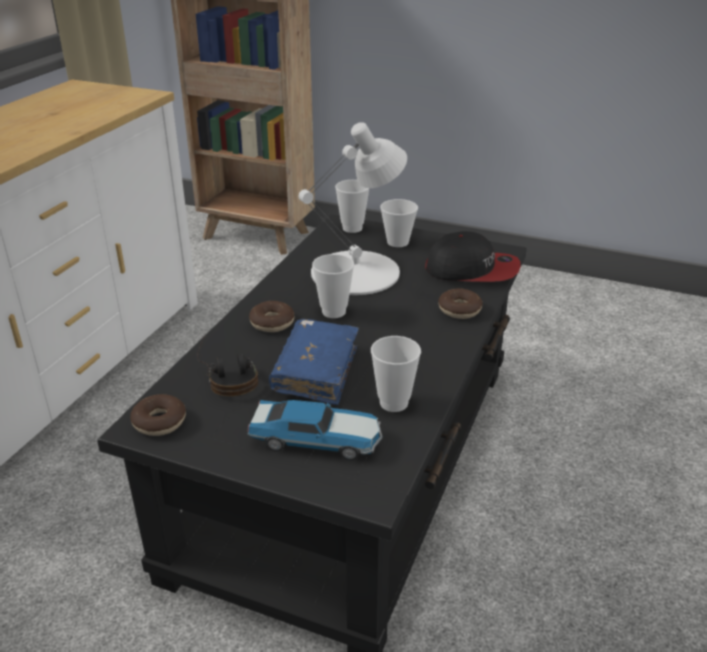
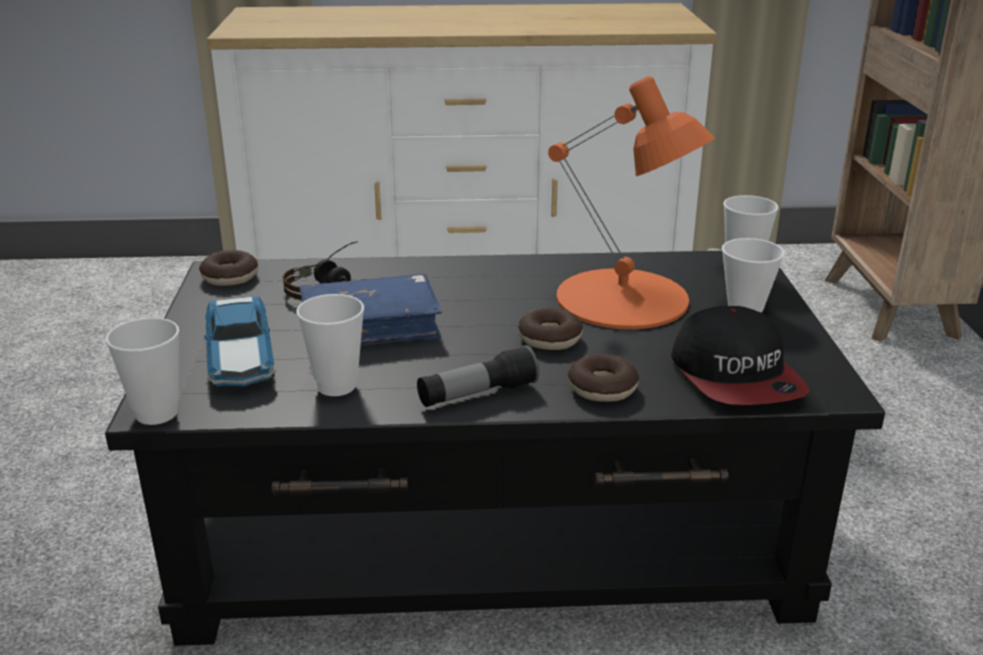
camera: 65 degrees right, 5 degrees down
(272, 323) = (450, 281): donut -> donut (550, 338)
(334, 312) = (509, 308): cup -> cup (156, 414)
(357, 272) = (623, 299): white table lamp -> orange table lamp
(440, 352) = (477, 394): none -> flashlight

